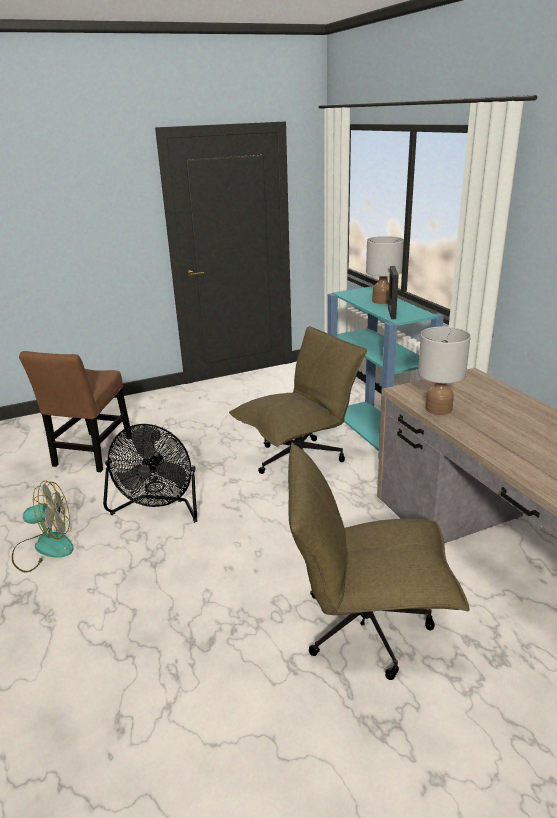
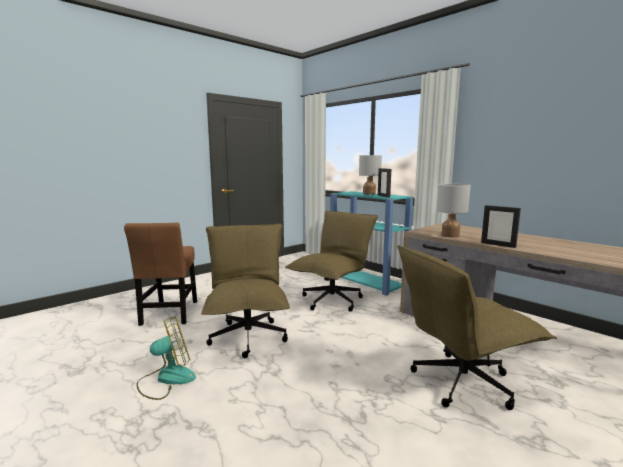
camera: 20 degrees left, 15 degrees down
(156, 506) = (248, 338): black fan -> beige office chair
(482, 444) = (498, 244): none -> picture frame

